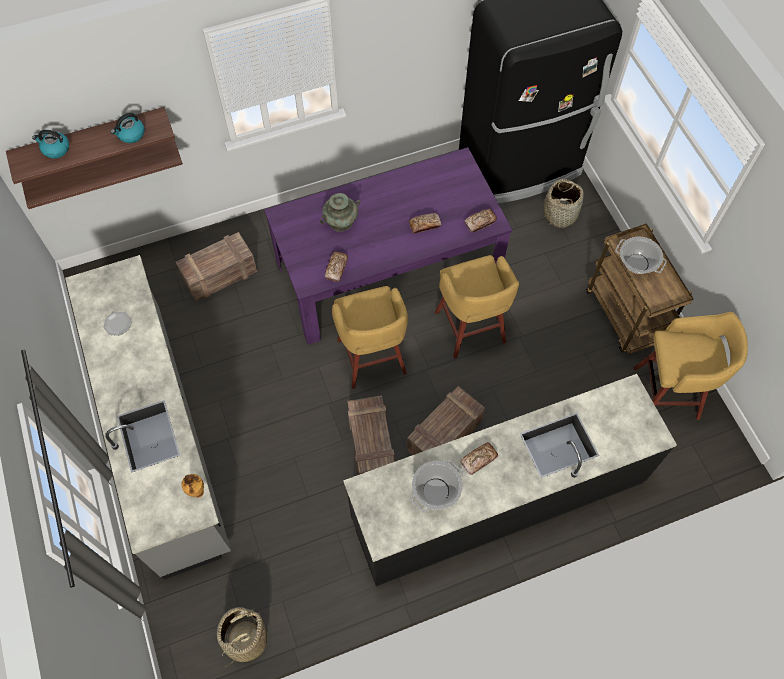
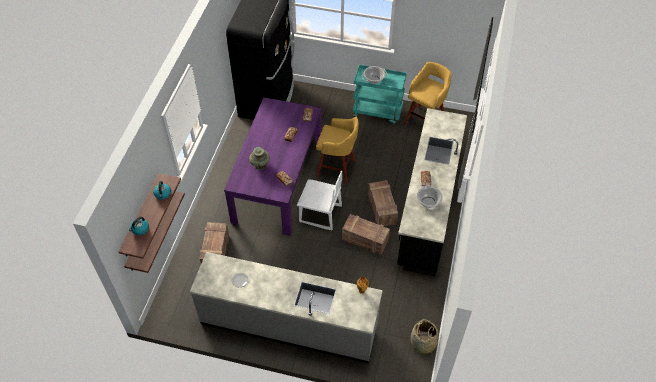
camera: 55 degrees left, 10 degrees down
(372, 359) = (320, 214): yellow stool -> white chair
(560, 214) = (307, 102): basket -> none
(625, 316) = (377, 112): brown cart -> turquoise cart

